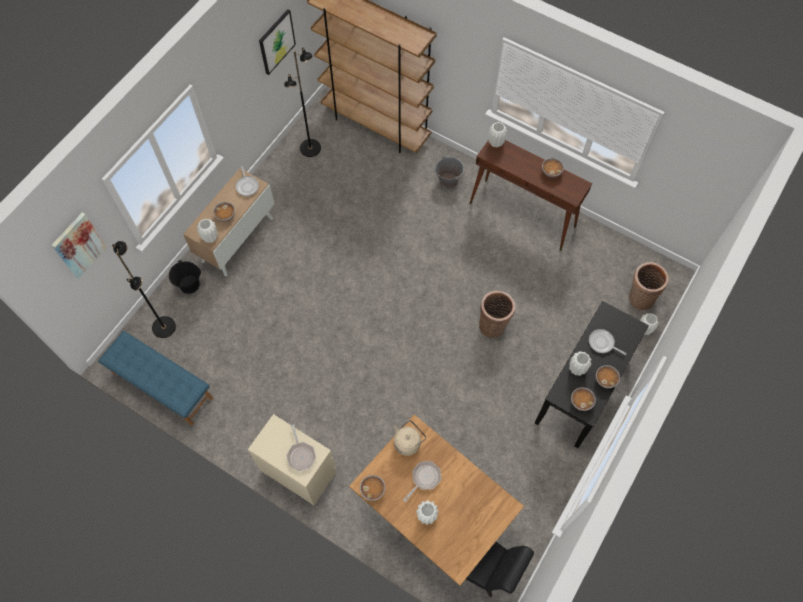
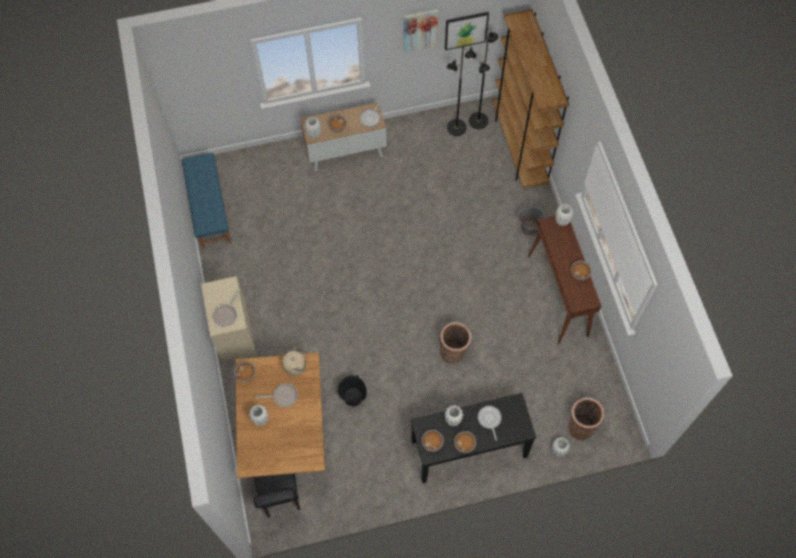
camera: 45 degrees right, 0 degrees up
(78, 245) = (209, 72): picture -> picture (420, 30)
(164, 327) = (246, 173): black floor lamp -> black floor lamp (479, 121)
(189, 285) = (287, 158): black bucket -> black bucket (353, 397)

